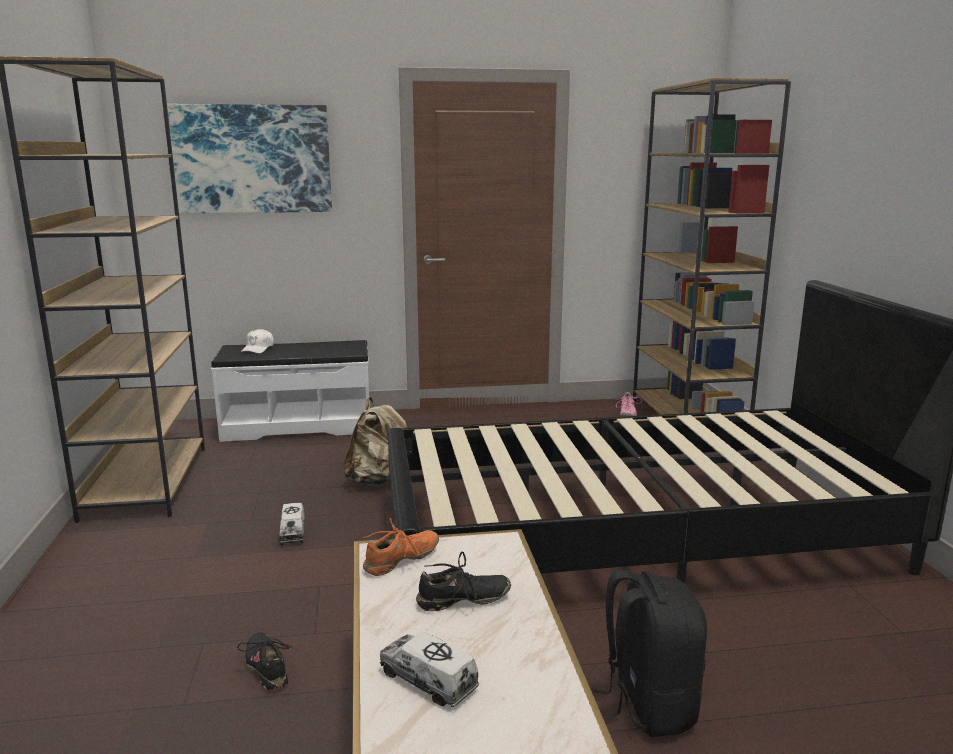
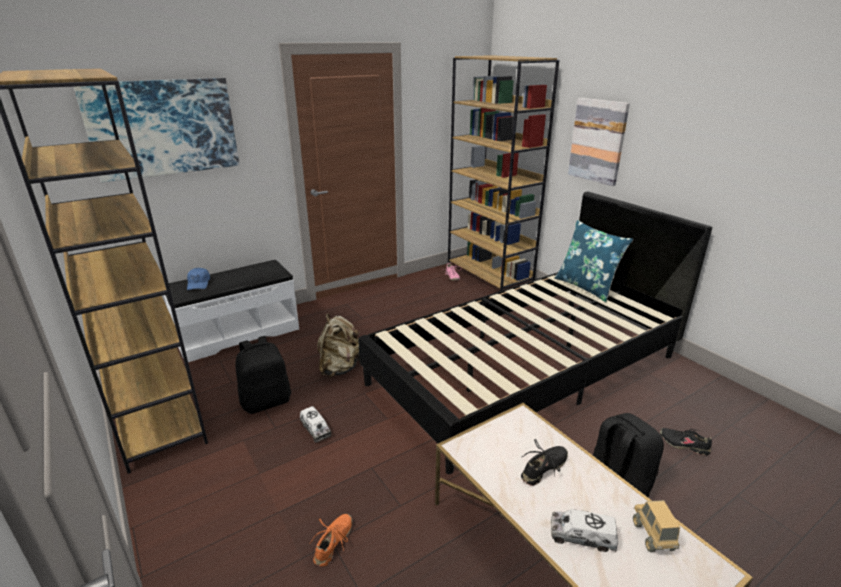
camera: 25 degrees left, 10 degrees up
(258, 349) = (199, 283): white cap -> blue cap
(266, 493) = (266, 401): none -> black backpack
(268, 668) = (393, 544): black shoe -> black shoe (684, 444)
(402, 560) = (480, 450): orange shoe -> orange shoe (334, 543)
(533, 714) = (652, 536): none -> toy truck
(788, 432) = (586, 287): none -> blue pillow
(836, 199) = (598, 141): none -> picture

